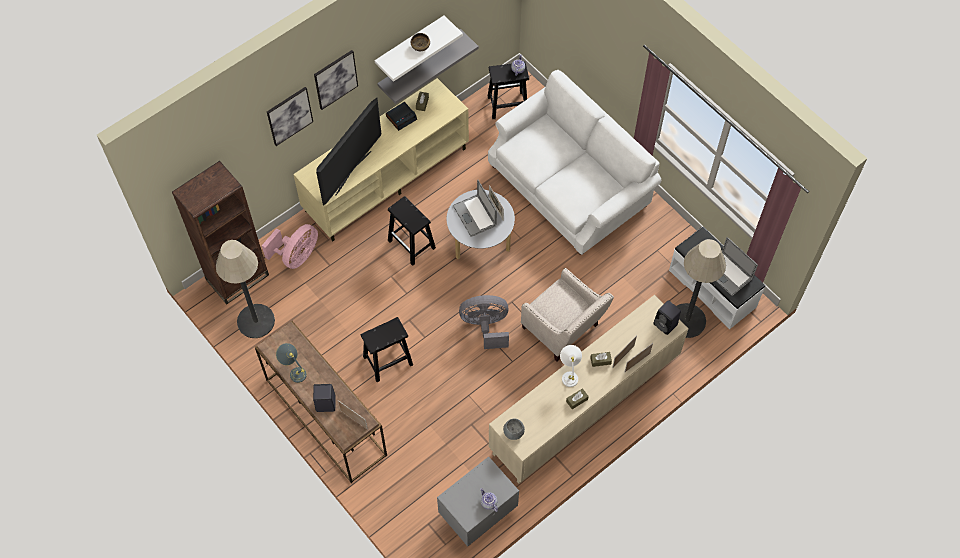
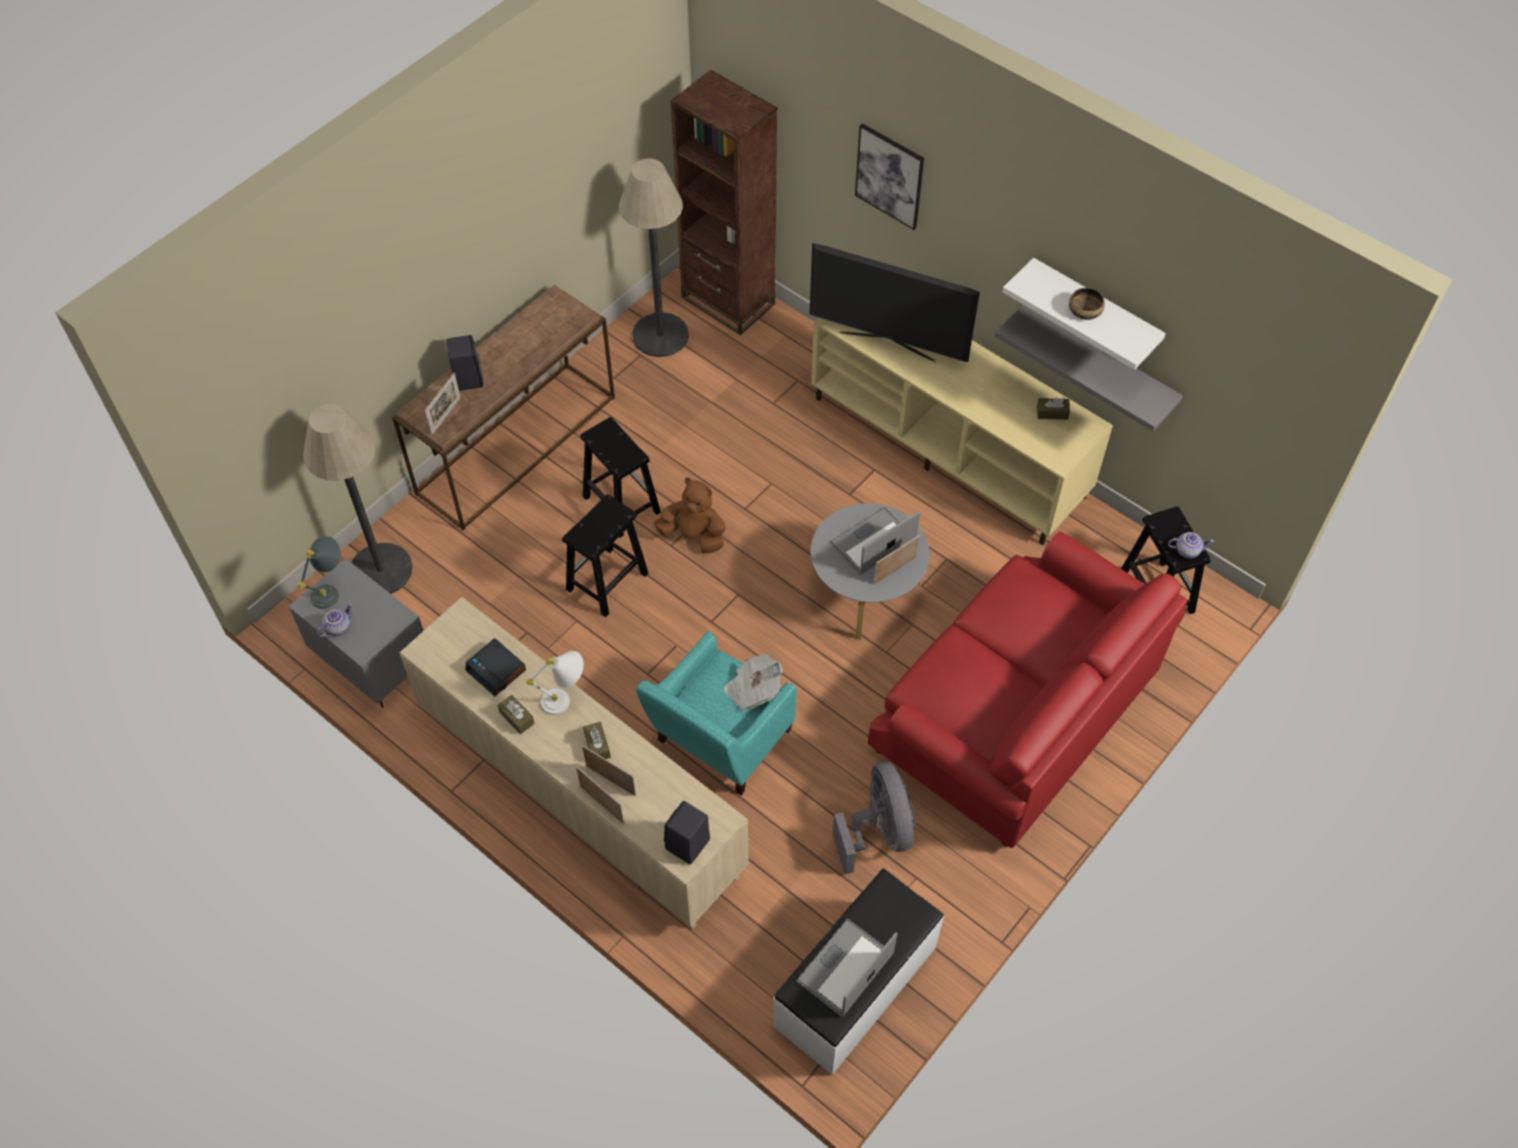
camera: 80 degrees right, 5 degrees down
(294, 371) = (518, 333): grey table lamp -> grey table lamp (332, 590)
(296, 256) = (779, 361): pink fan -> none
(335, 79) = (969, 208): picture -> none
(401, 117) = (1013, 390): alarm clock -> alarm clock (497, 670)
(412, 244) = (835, 501): black stool -> black stool (606, 582)
(420, 323) = (693, 535): none -> brown plush toy
(486, 326) = (705, 626): grey fan -> grey fan (878, 831)
(514, 432) = (449, 633): grey bowl -> none
(559, 291) = (753, 689): none -> newspaper
(563, 330) = (718, 741): beige armchair -> turquoise armchair
(569, 186) = (1014, 714): white sofa -> red sofa
(687, 320) = (777, 946): floor lamp -> floor lamp (381, 570)

